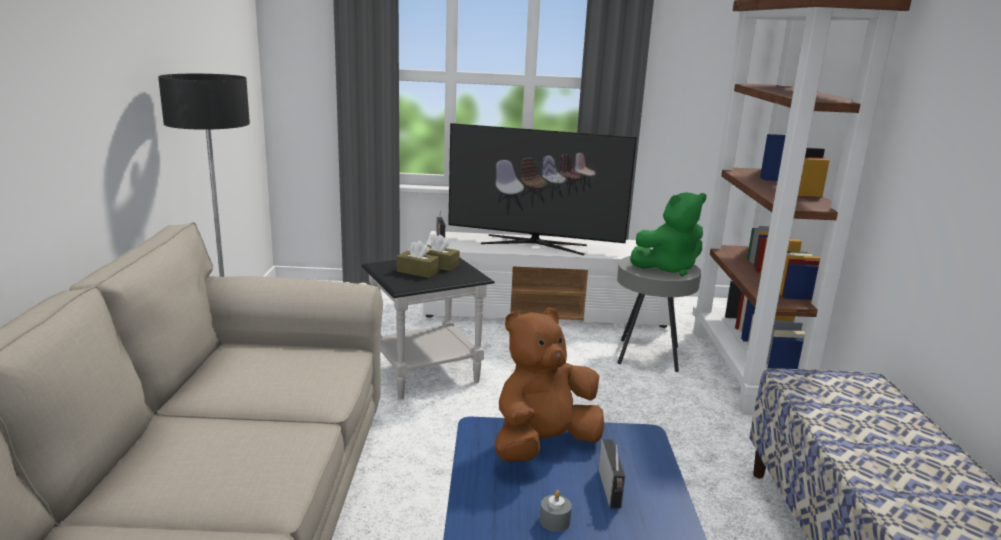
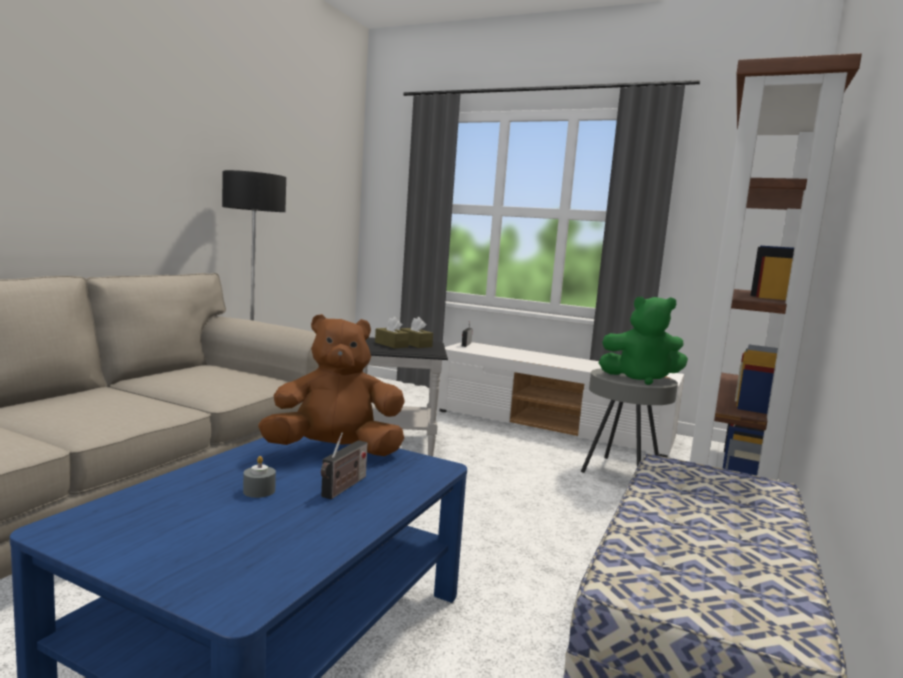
camera: 25 degrees right, 10 degrees down
(534, 244) = (543, 358): television -> none

